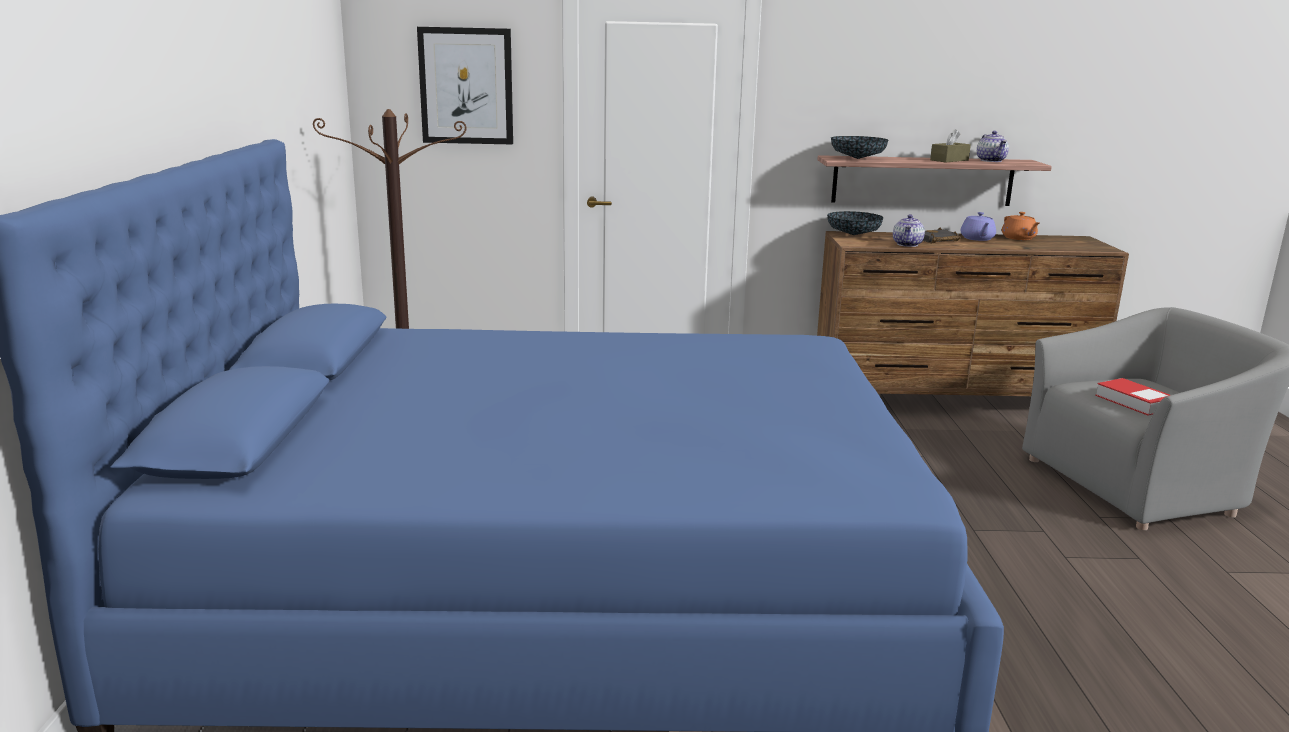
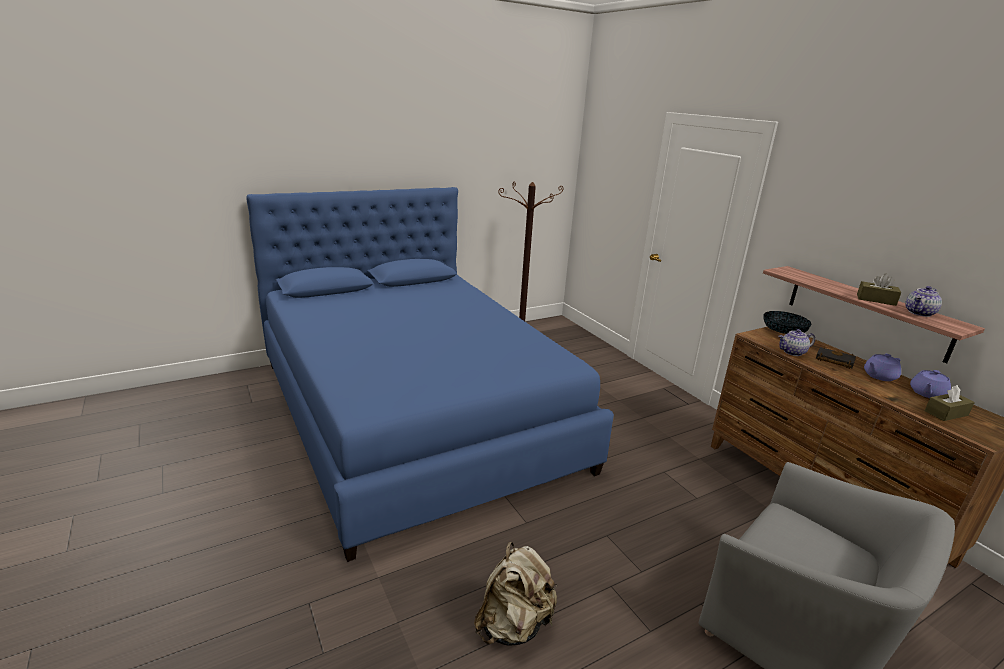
camera: 60 degrees right, 5 degrees up
(466, 86) = (616, 176): picture -> none
(857, 159) = (797, 275): bowl -> none
(1019, 238) = (927, 394): orange teapot -> purple teapot
(1058, 244) = (946, 413): none -> brown tissue box
(1126, 643) = (513, 624): none -> beige backpack
(1134, 402) = (783, 546): book -> none

